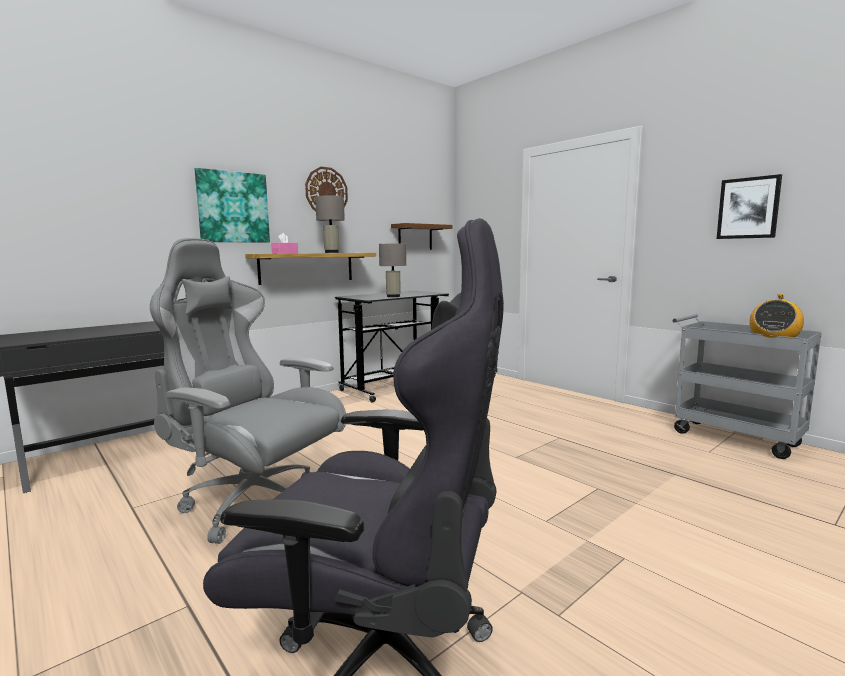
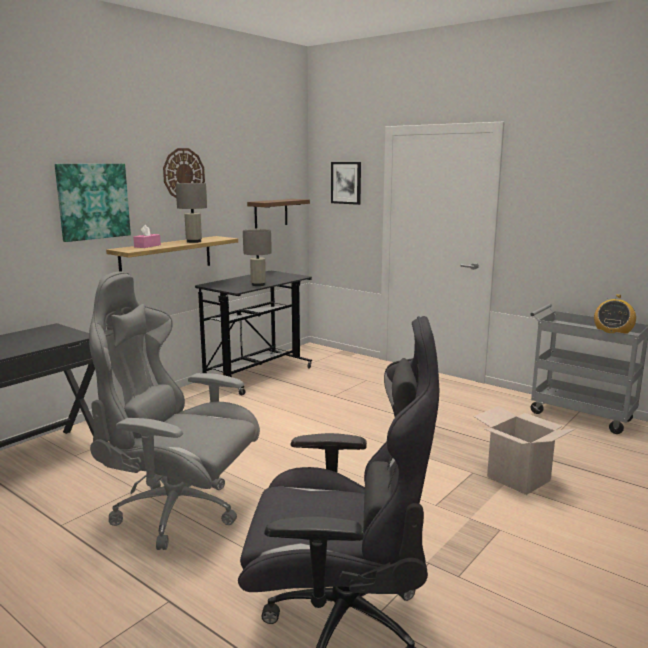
camera: 10 degrees left, 5 degrees up
(654, 499) = (518, 478): none -> cardboard box
(748, 208) = (595, 211): picture -> picture (346, 183)

